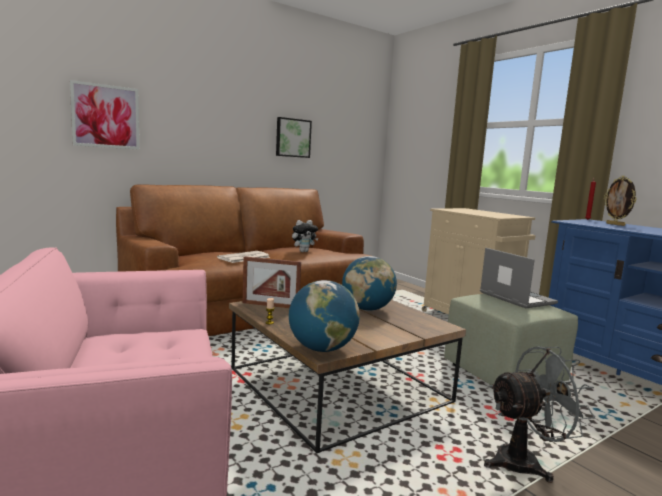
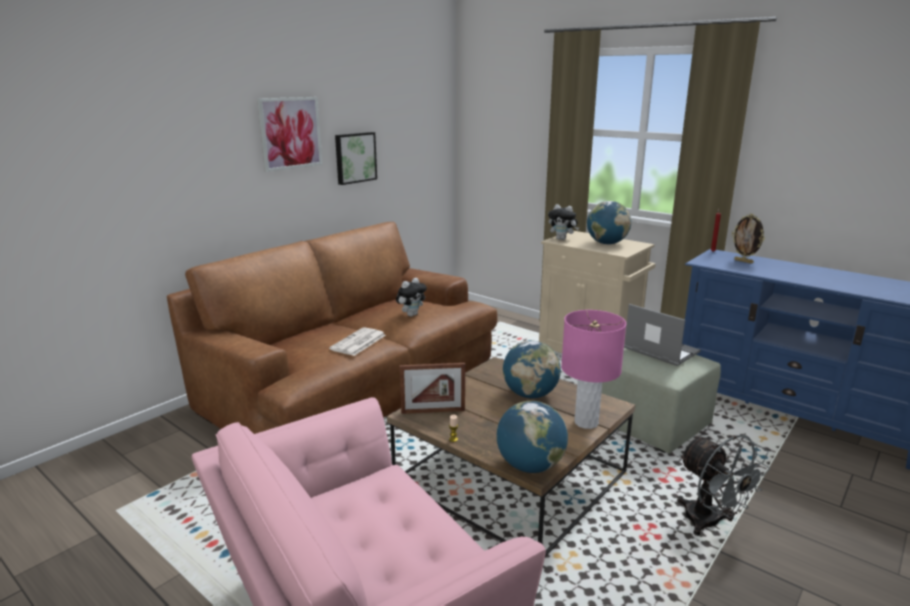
camera: 15 degrees left, 10 degrees up
(105, 116) = (133, 180): picture -> picture (290, 133)
(404, 332) = (586, 422): none -> pink table lamp
(450, 209) = (562, 239): none -> plush toy
(489, 213) = (607, 243): none -> globe
(526, 462) = (710, 524): grey fan -> grey fan turned 90 degrees clockwise

